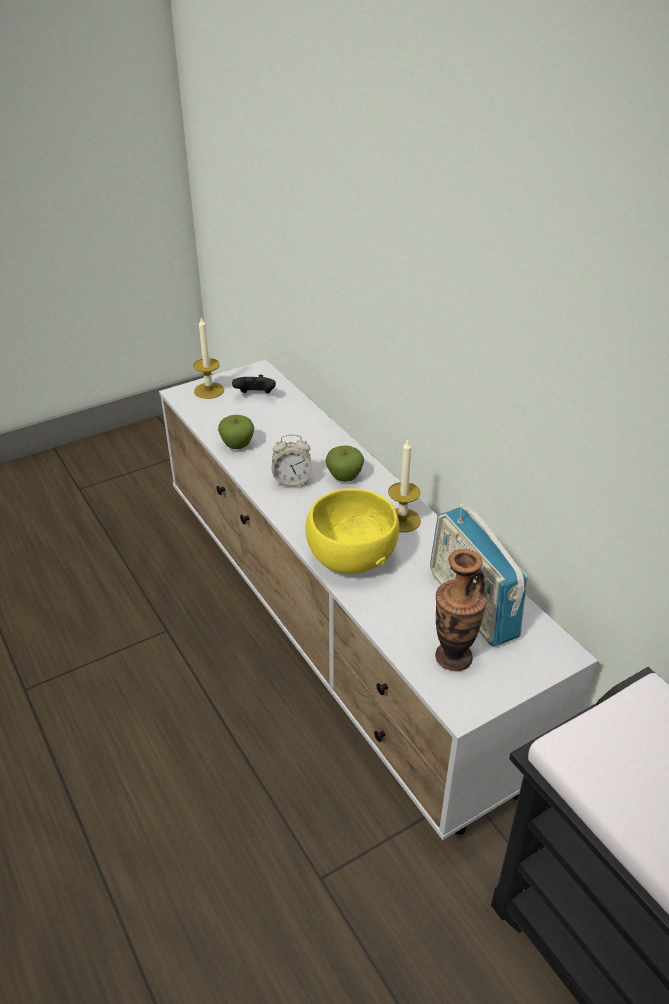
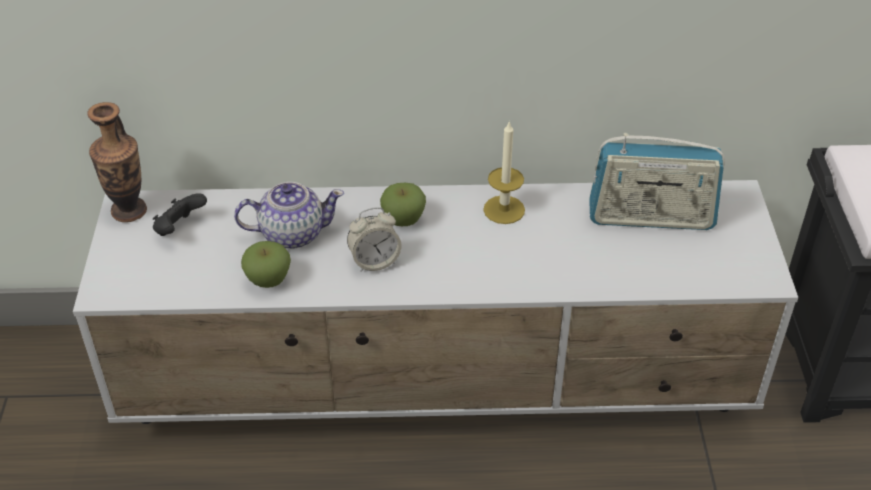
camera: 60 degrees left, 5 degrees up
(209, 390) = (124, 264): candle -> none
(289, 437) = (291, 233): none -> teapot
(292, 481) = (374, 261): alarm clock -> alarm clock turned 45 degrees clockwise
(351, 558) = (534, 268): yellow bowl -> none
(453, 657) = (708, 258): vase -> vase (129, 211)

